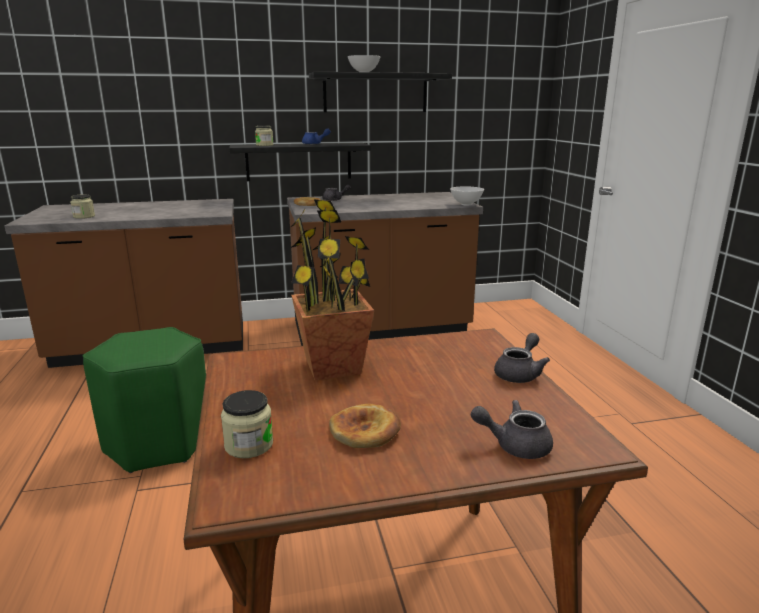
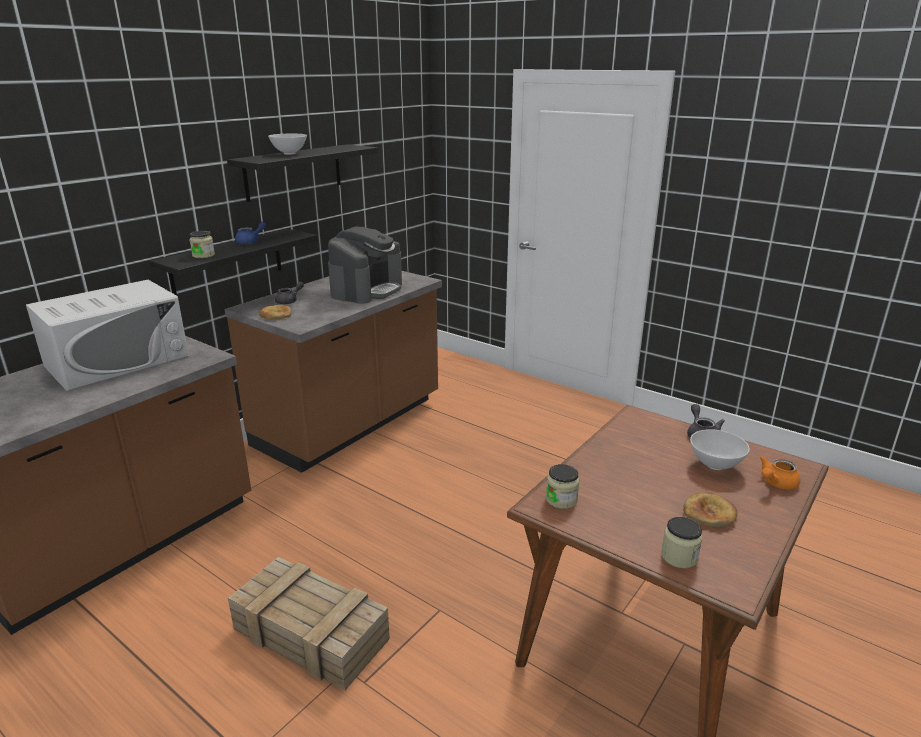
camera: 40 degrees left, 5 degrees up
(84, 216) = (39, 411): jar -> jar (561, 499)
(158, 443) = (313, 634): green stool -> crate
(170, 206) = (118, 361): none -> white microwave
(334, 367) = (608, 479): potted plant -> none
(405, 203) = (367, 290): none -> coffee machine
(465, 204) = (423, 280): white bowl -> white bowl (714, 465)
(514, 445) = (776, 483): grey teapot -> orange teapot

